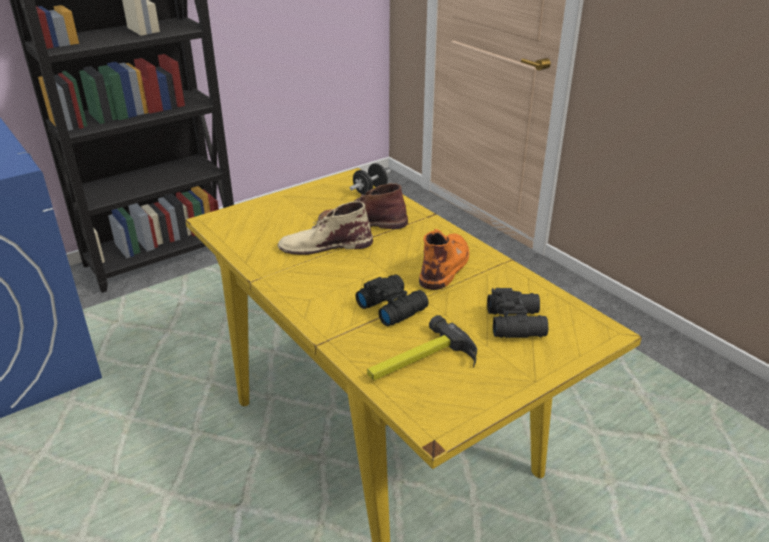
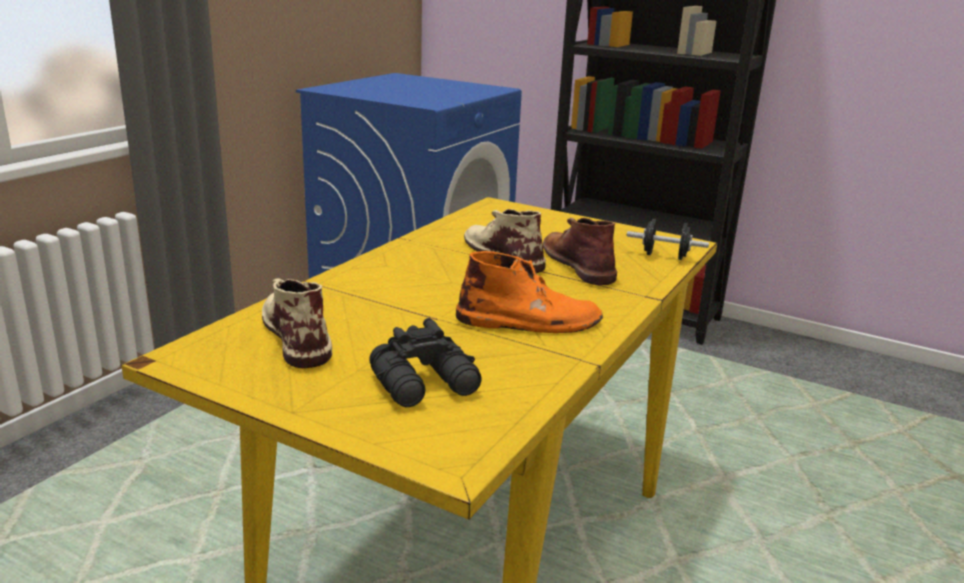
camera: 65 degrees right, 10 degrees down
(392, 306) = (404, 304): black binoculars -> none
(420, 363) = (297, 334): hammer -> beige boot

